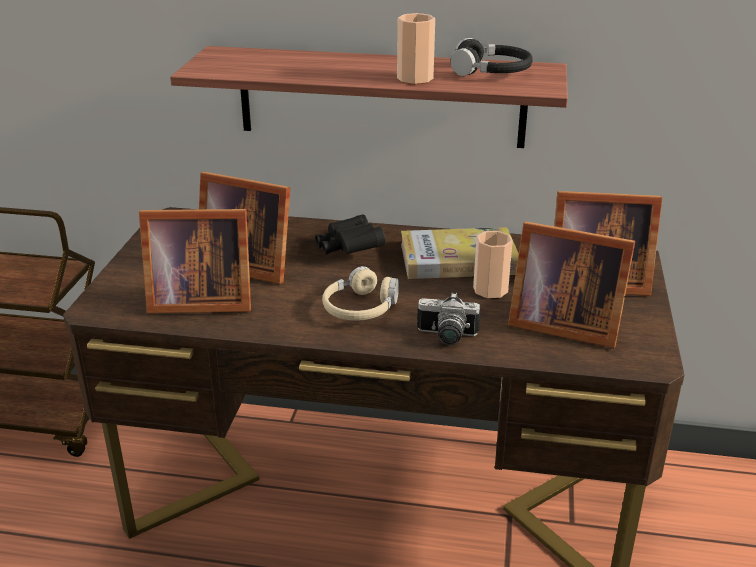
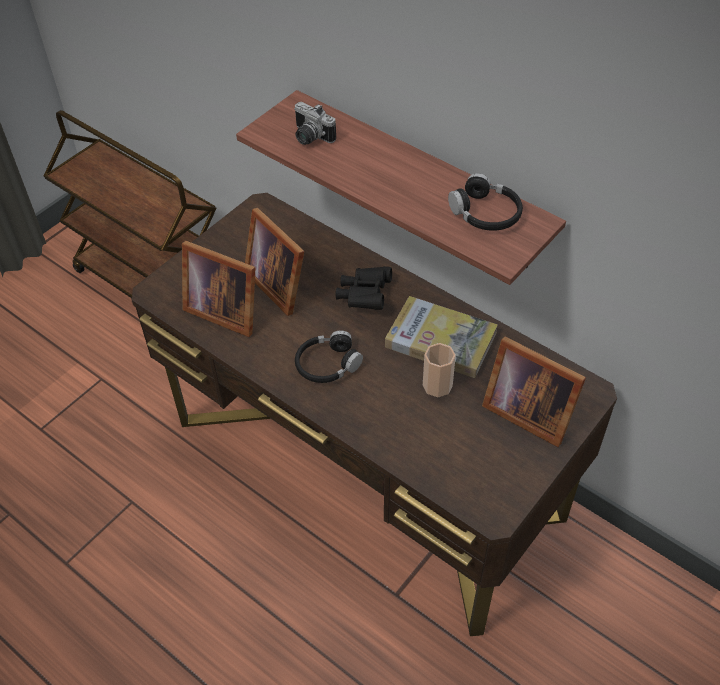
camera: 30 degrees right, 20 degrees up
(360, 308) = (327, 364): beige headphones -> black headphones
(415, 78) = (413, 203): cup -> none
(446, 337) = (365, 421): camera -> camera (310, 137)
(561, 323) = (461, 444): picture frame -> none

